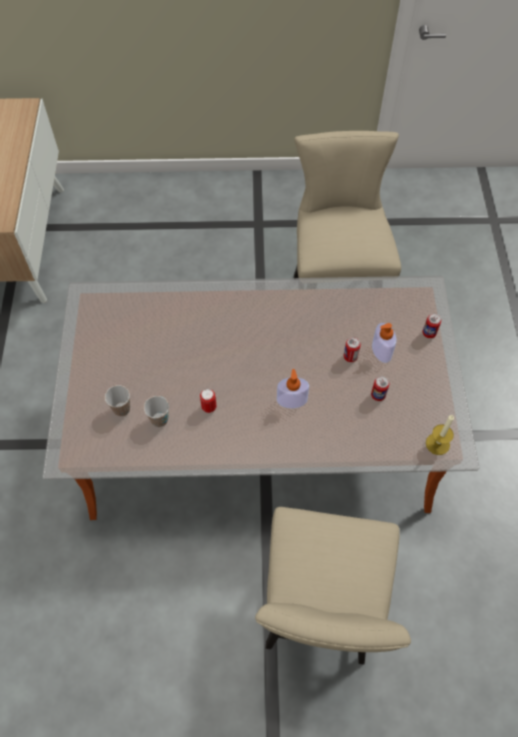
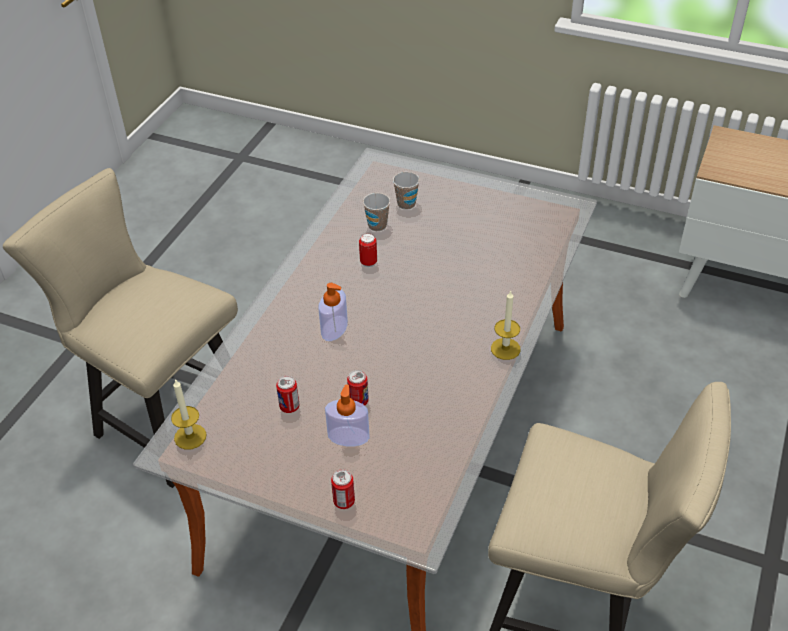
camera: 115 degrees right, 15 degrees down
(260, 292) = (505, 349): none -> candle

